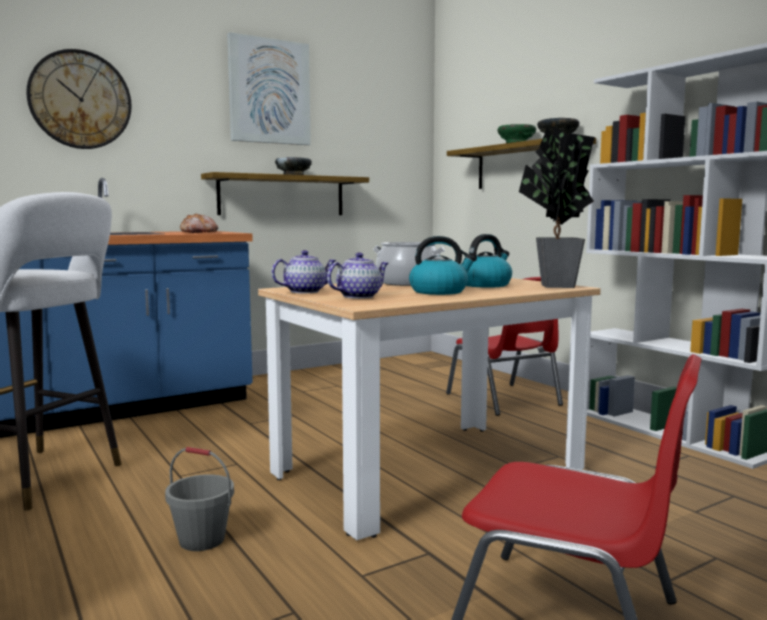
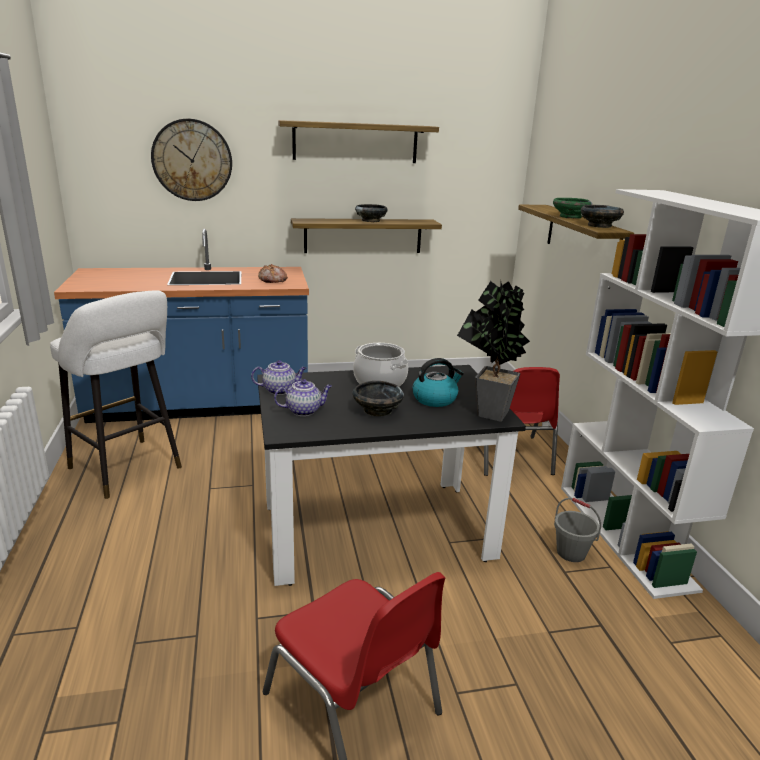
camera: 20 degrees right, 15 degrees up
(202, 540) = (185, 555): grey bucket -> grey bucket (571, 553)
(269, 91) = (355, 142): picture -> shelf
(428, 472) = (376, 529): beige dining table -> black dining table
(439, 291) = (377, 410): kettle -> black bowl

